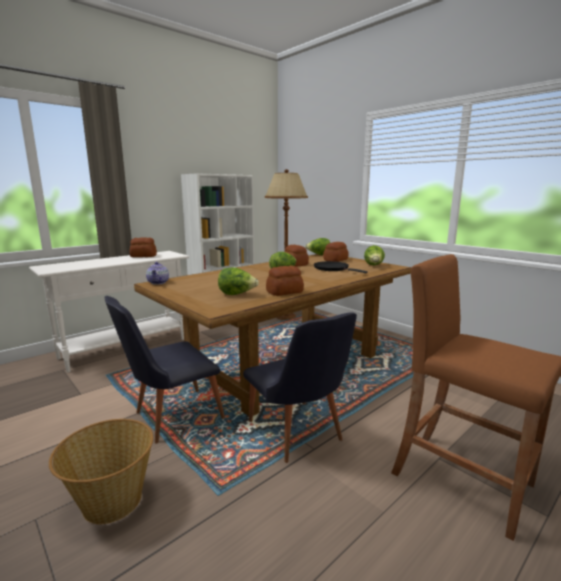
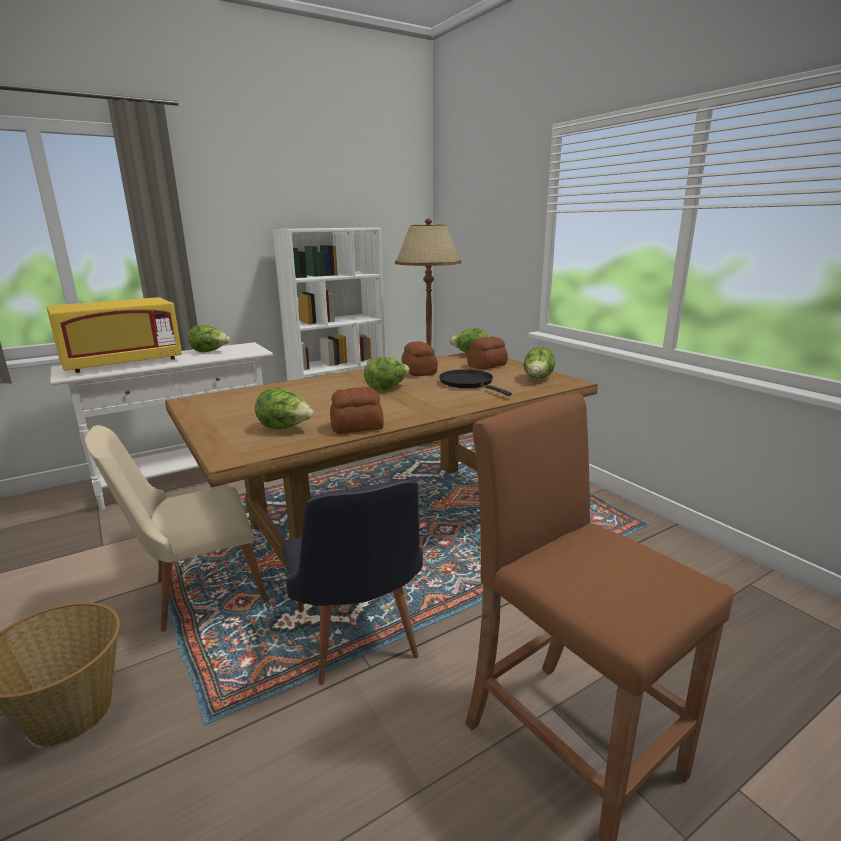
camera: 10 degrees right, 5 degrees up
(84, 263) = (123, 363): none -> yellow microwave
(143, 256) = (210, 352): bread -> lettuce
(158, 282) = (198, 400): teapot -> none
(170, 417) = (197, 593): black chair -> beige chair

